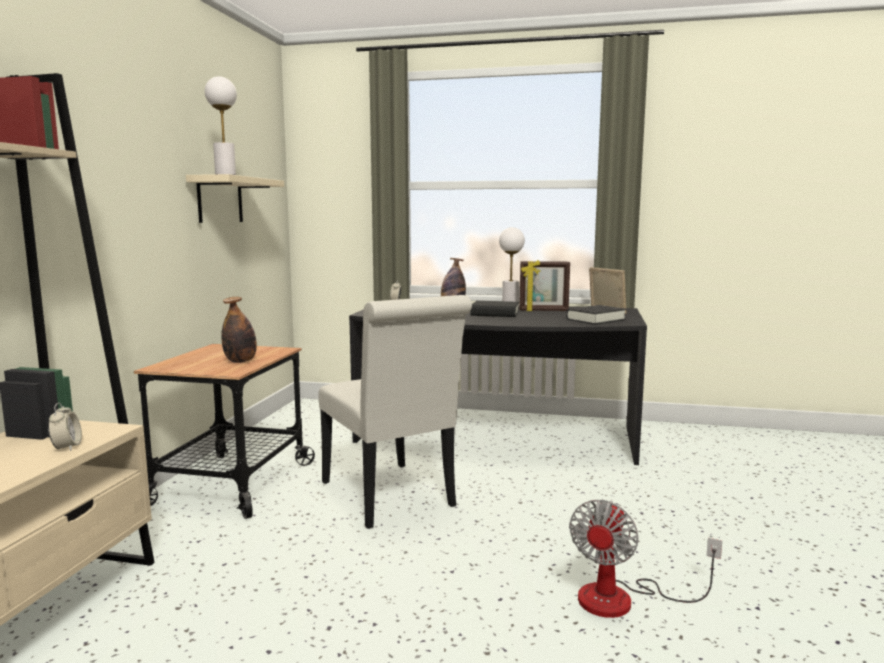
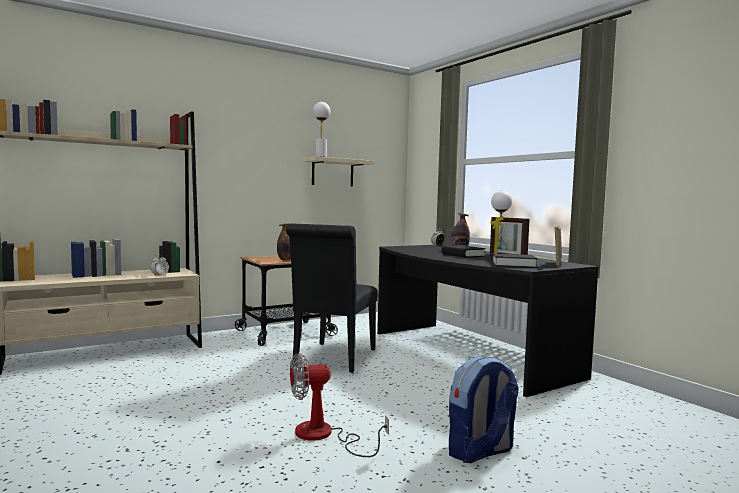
camera: 45 degrees right, 5 degrees down
(391, 498) = (333, 359): white chair -> black chair
(740, 537) = (480, 452): none -> backpack

